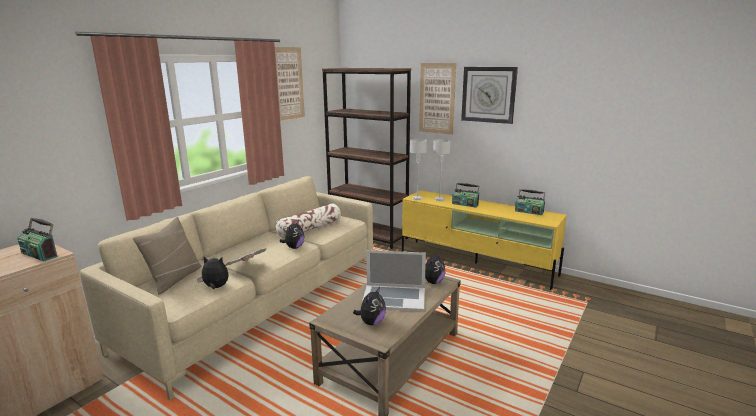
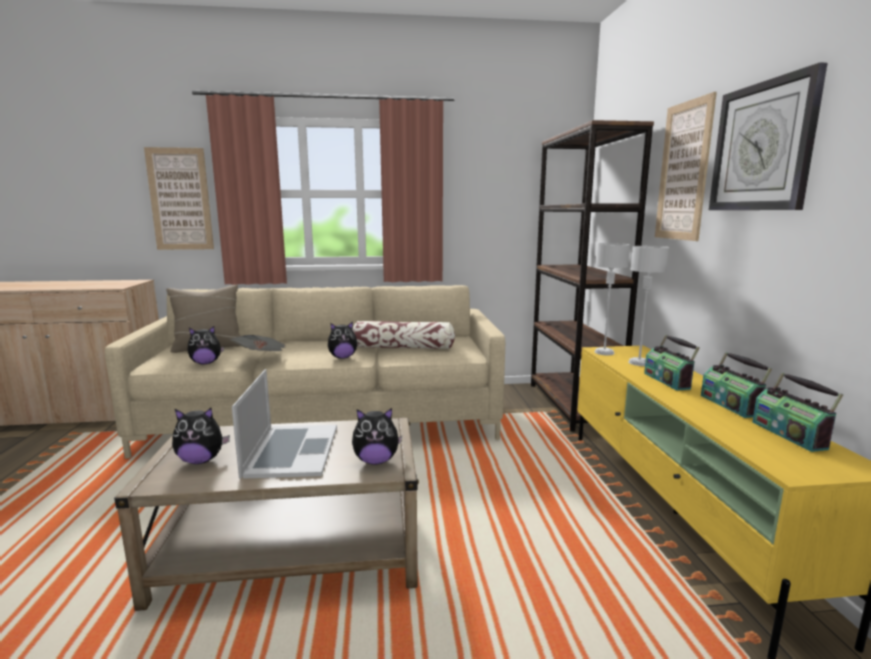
camera: 50 degrees right, 5 degrees down
(41, 254) = (114, 285): radio -> radio (730, 405)
(215, 287) = (206, 363): plush toy -> plush toy turned 105 degrees clockwise
(288, 83) = (477, 160): picture -> picture (180, 199)
(394, 297) = (291, 451): laptop -> laptop turned 150 degrees counterclockwise

